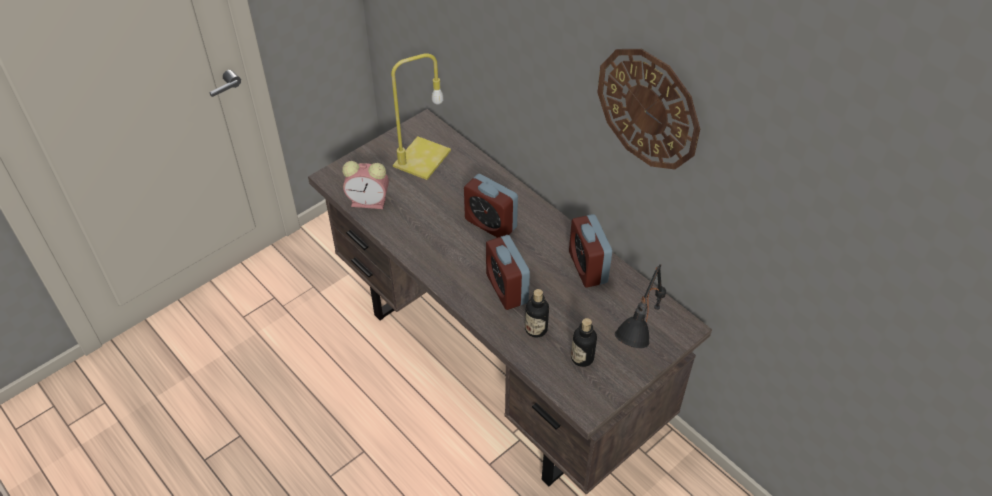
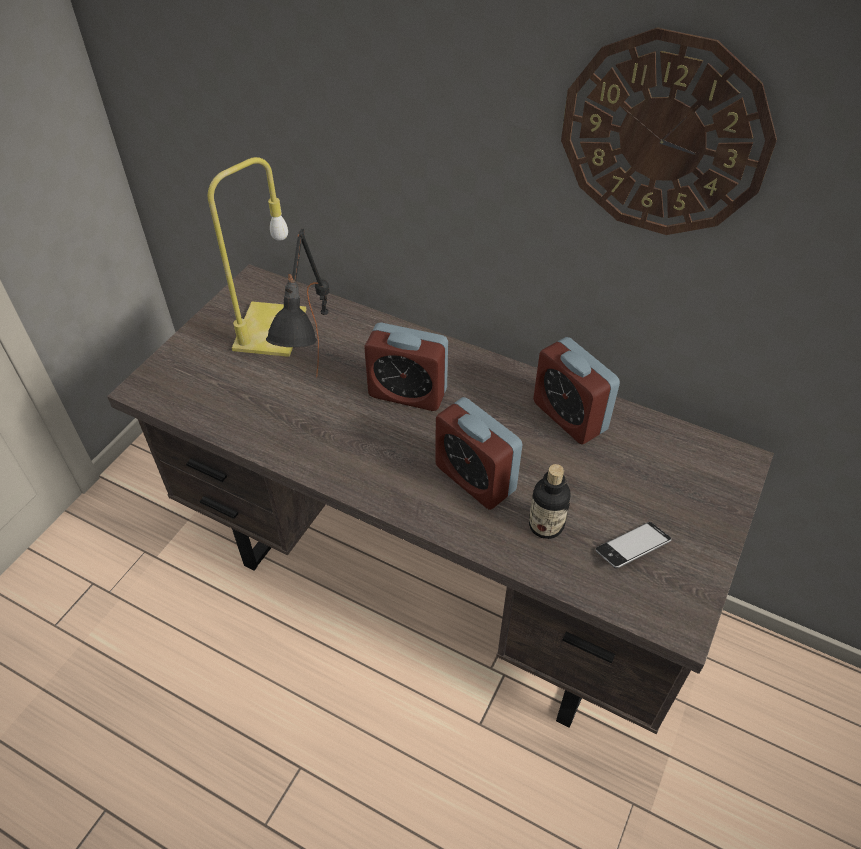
camera: 20 degrees left, 0 degrees up
(370, 201) = (218, 408): alarm clock -> none
(582, 358) = (632, 548): bottle -> phone
(634, 374) = (715, 550): black table lamp -> black table lamp (321, 410)

